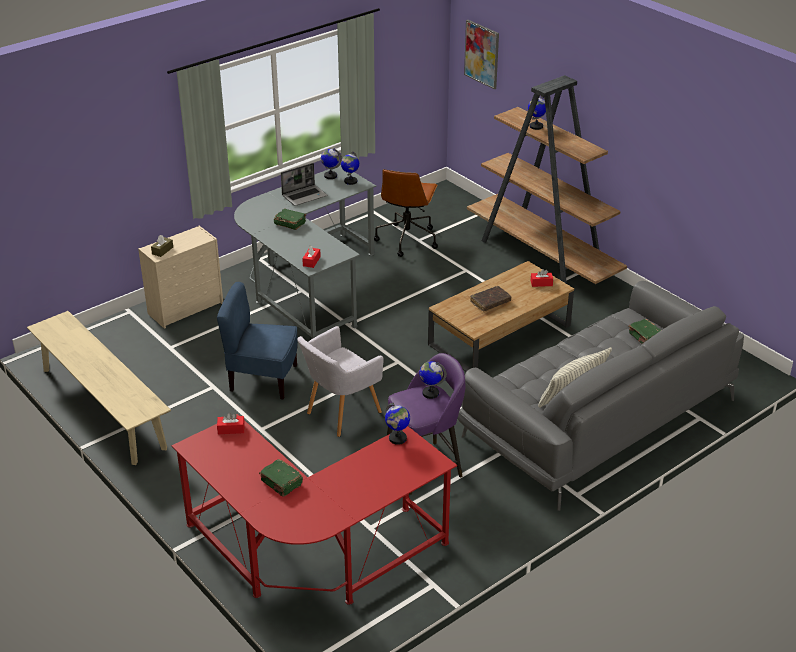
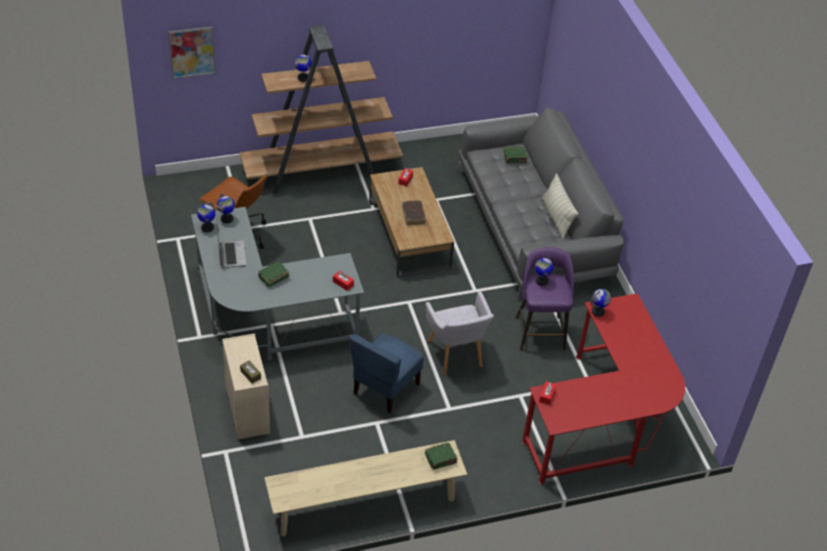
camera: 70 degrees left, 10 degrees up
(281, 483) = (620, 385): green book -> green book (441, 459)

